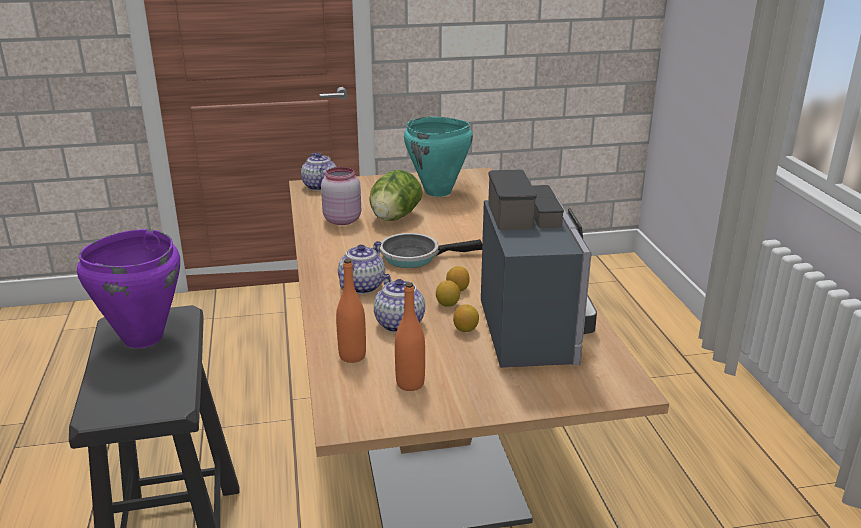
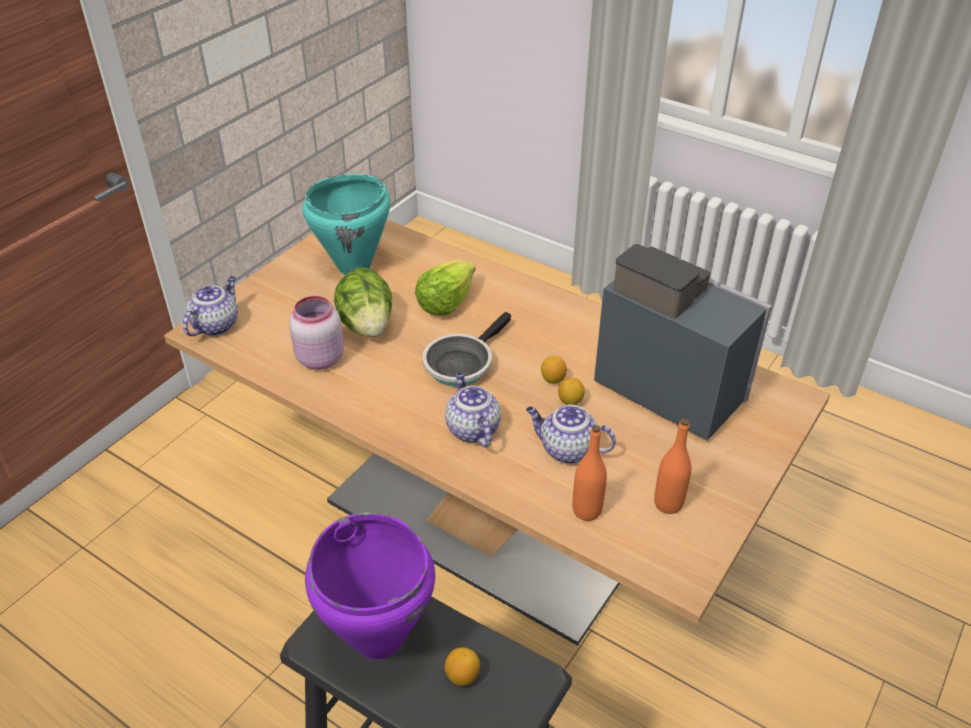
camera: 45 degrees left, 15 degrees up
(319, 186) = (216, 324): teapot -> teapot turned 90 degrees clockwise
(460, 228) = (445, 303): none -> lettuce
(465, 329) = (622, 419): lemon -> lemon (462, 675)

